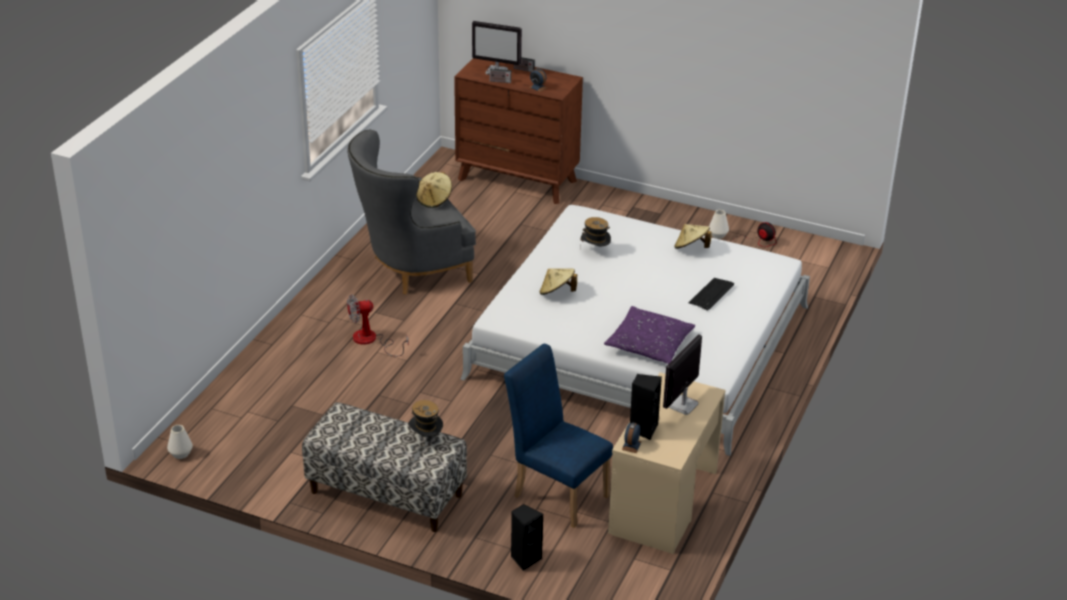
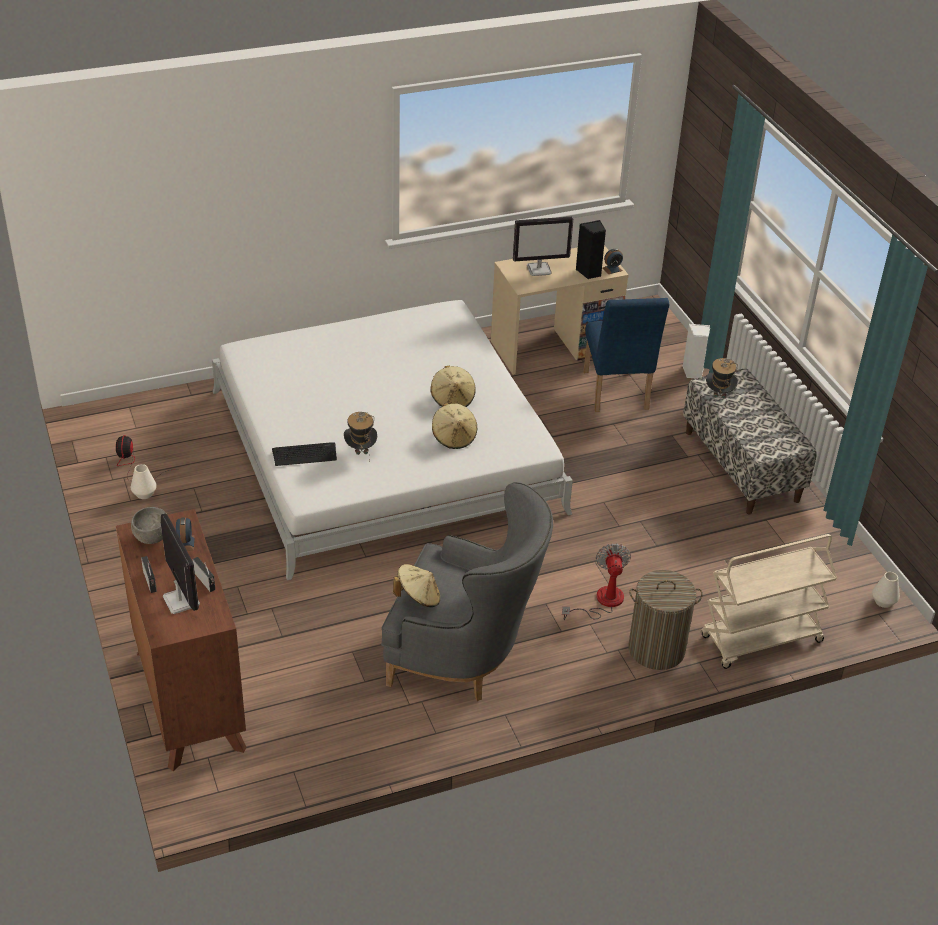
camera: 135 degrees left, 5 degrees up
(245, 378) = (760, 640): none -> beige cart
(306, 335) = (656, 649): none -> laundry basket
(371, 341) = (602, 602): fan -> fan turned 120 degrees counterclockwise
(525, 559) = (693, 372): black speaker -> white speaker
(557, 81) = (151, 537): none -> grey bowl
(649, 343) = (455, 356): purple pillow -> none
(691, 248) = (281, 402): beige hat -> beige hat (452, 399)
(711, 294) = (343, 358): keyboard -> keyboard (304, 454)

